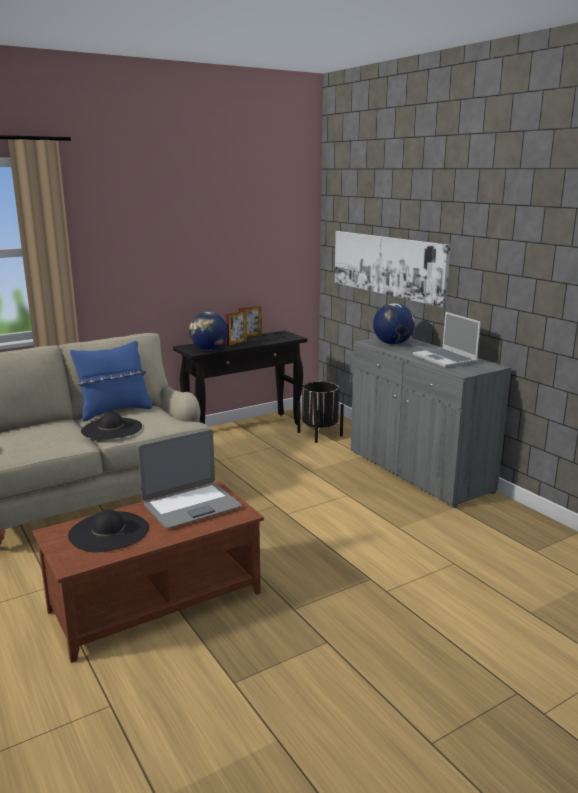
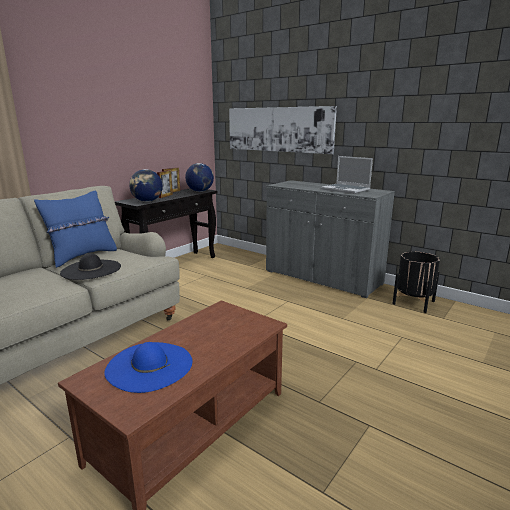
camera: 20 degrees left, 0 degrees up
(108, 531) = (149, 366): black hat -> blue hat
(191, 506) = (214, 325): laptop -> none
(320, 434) = (234, 262): black planter -> black planter (413, 302)
(392, 344) = (296, 184): globe -> globe (200, 191)

